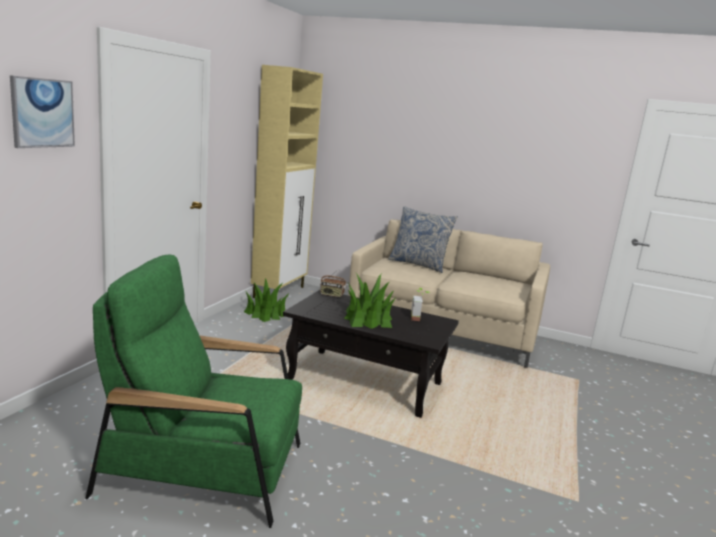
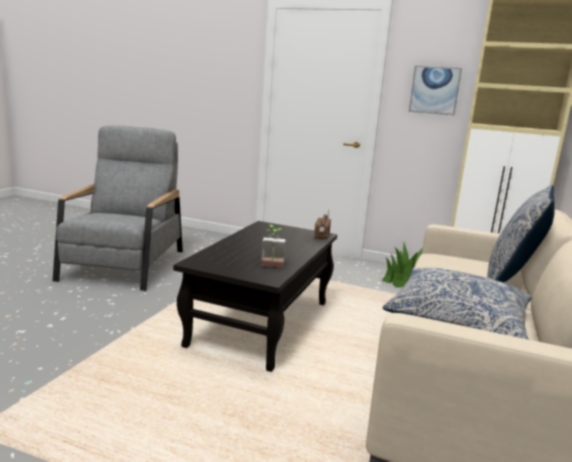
camera: 90 degrees right, 0 degrees up
(42, 113) = (224, 57): picture -> picture (434, 90)
(204, 468) = (124, 265): green armchair -> grey armchair
(367, 318) = (255, 244): potted plant -> none
(488, 285) = (458, 320): none -> pillow

